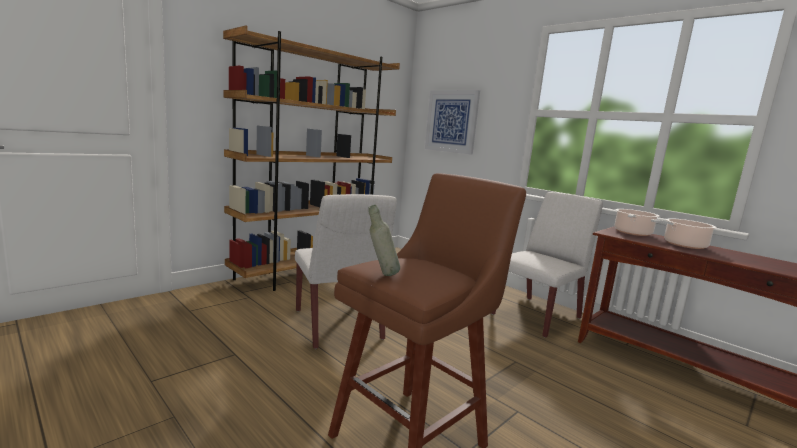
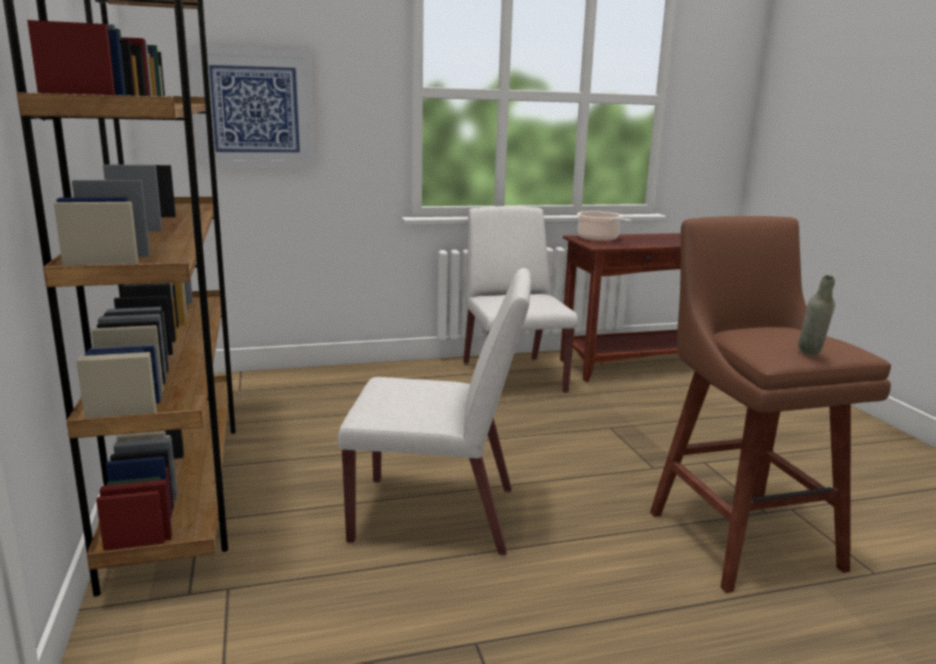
camera: 60 degrees left, 5 degrees up
(682, 245) = (649, 239): cooking pot -> none

